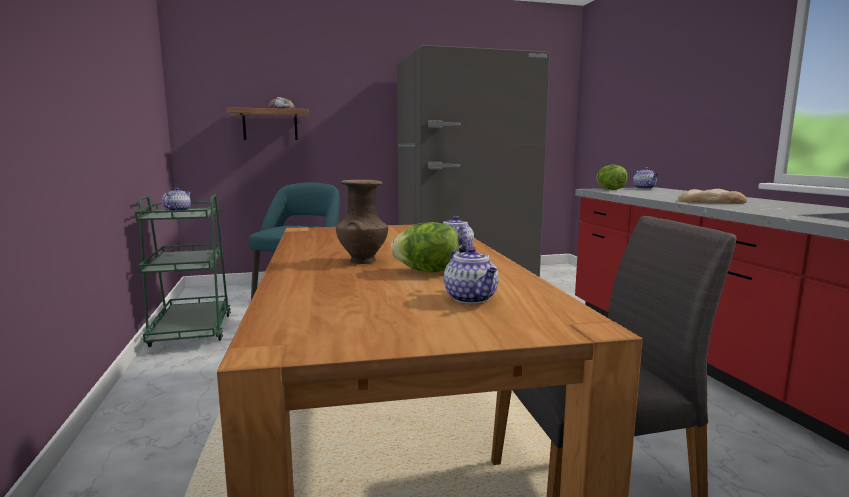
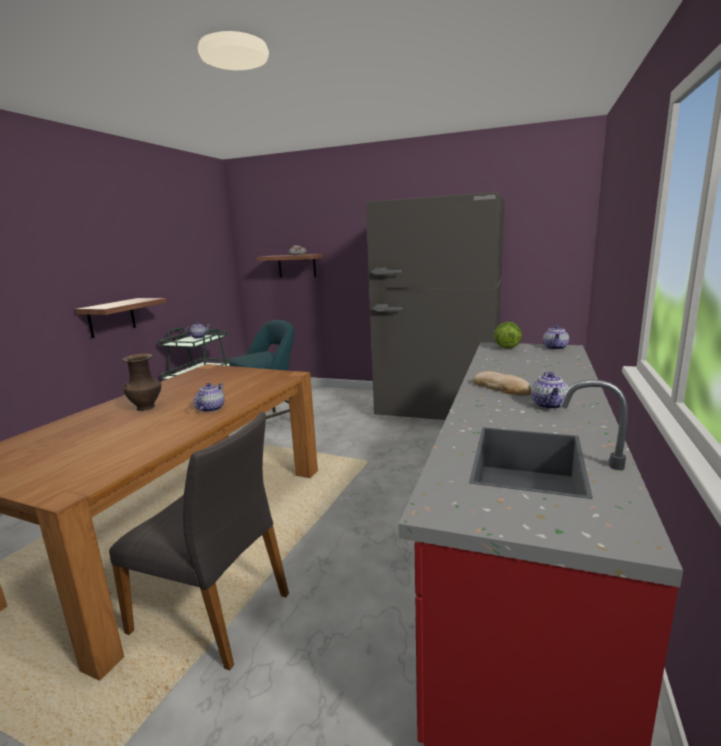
camera: 35 degrees right, 5 degrees up
(93, 164) = (111, 317): none -> shelf
(427, 271) = (143, 426): lettuce -> none
(472, 298) = (92, 456): teapot -> teapot (549, 405)

